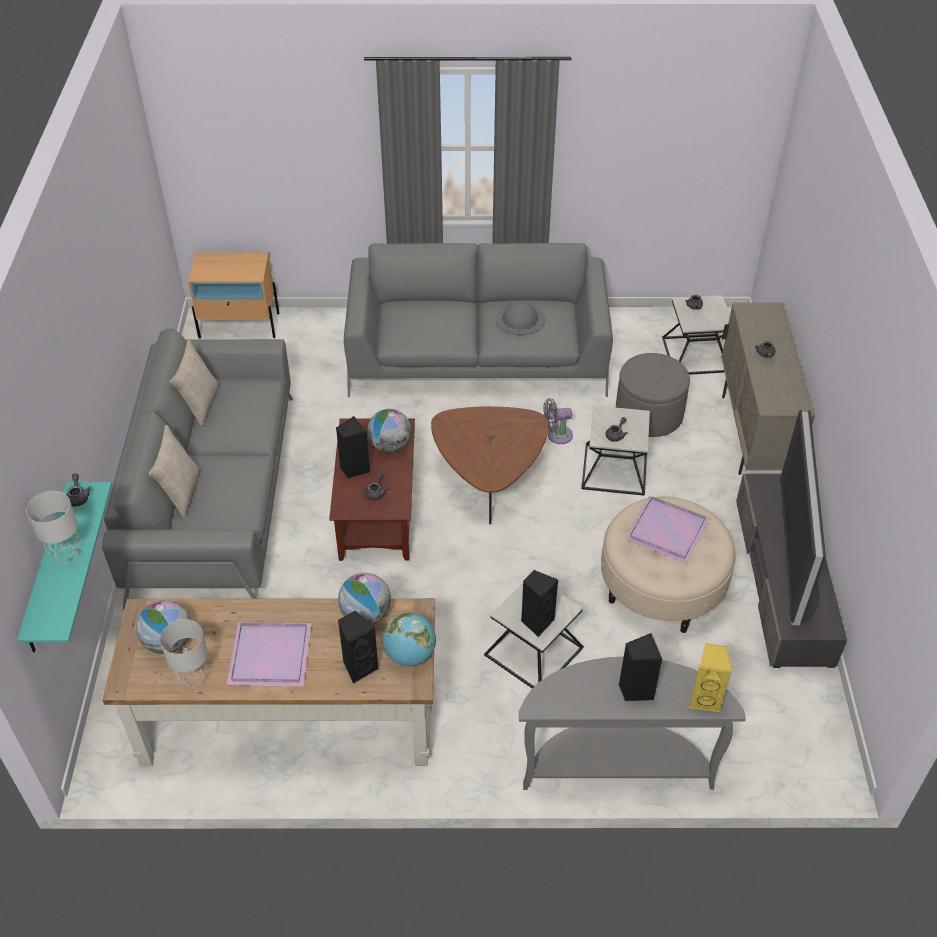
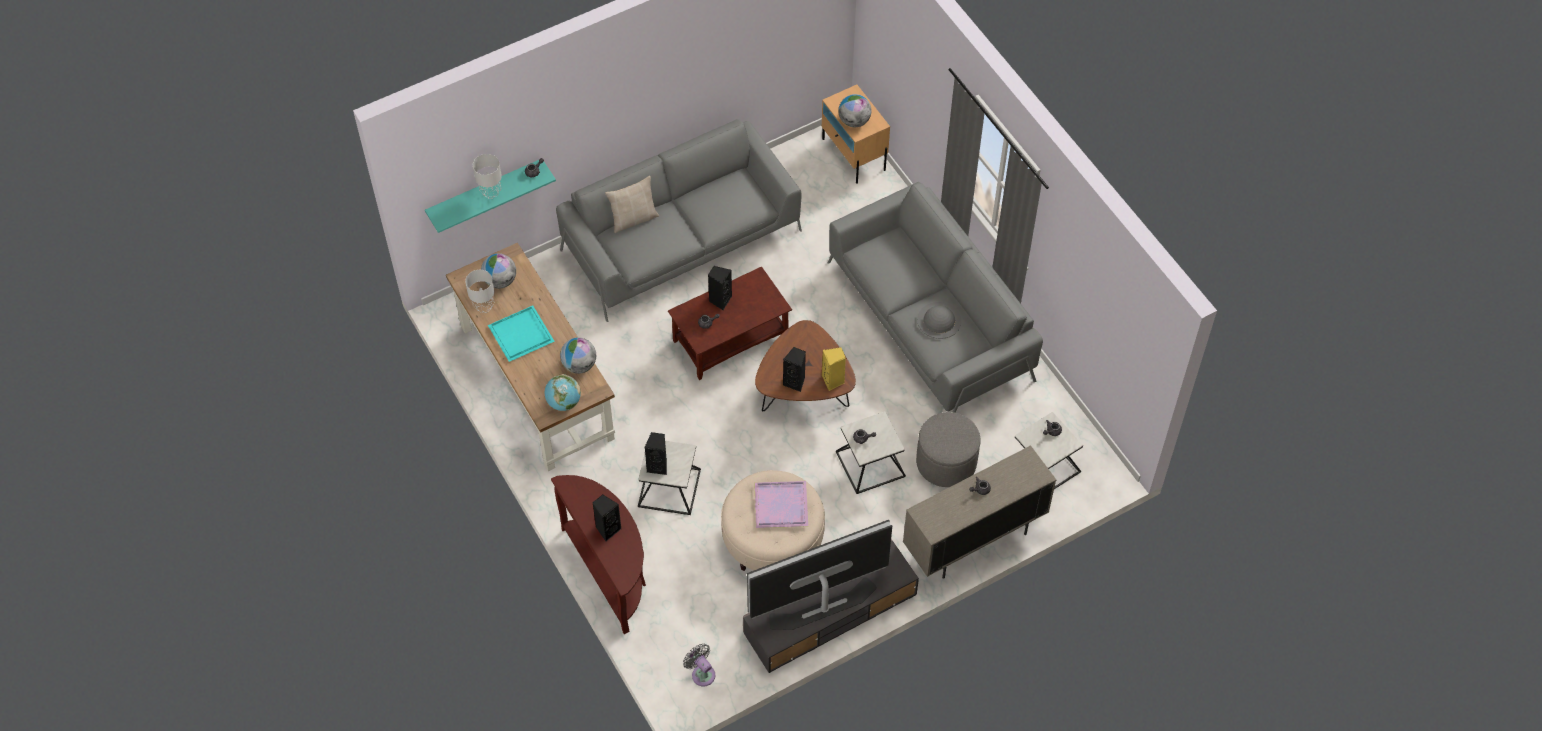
camera: 60 degrees right, 10 degrees up
(200, 404) = (716, 181): beige pillow -> none
(268, 657) = (520, 334): purple tray -> turquoise tray
(359, 667) = (540, 382): black speaker -> black speaker (795, 382)
(390, 446) = (755, 308): globe -> globe (854, 121)
(557, 435) = (880, 412): grey fan -> grey fan (701, 673)
(616, 764) = (610, 572): grey console table -> brown console table
(705, 698) = (623, 568): yellow speaker -> yellow speaker (833, 381)

